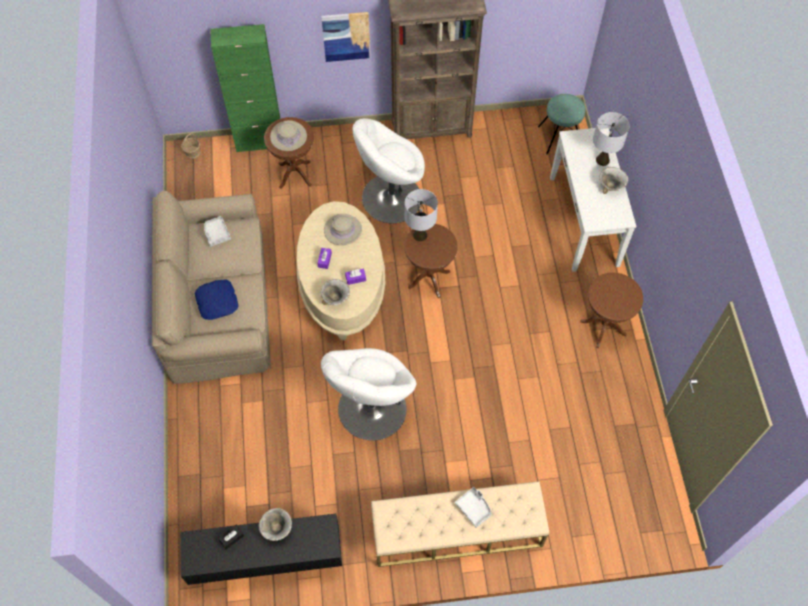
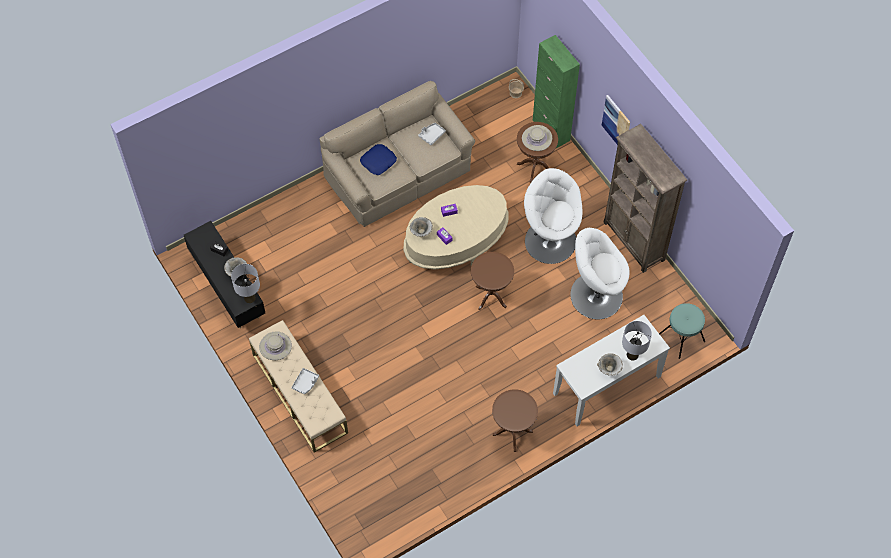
camera: 65 degrees right, 0 degrees up
(343, 230) = (481, 212): beige hat -> beige hat (275, 346)
(371, 409) = (364, 303): white armchair -> white armchair (595, 295)
(420, 235) = (497, 259): grey table lamp -> grey table lamp (249, 297)

